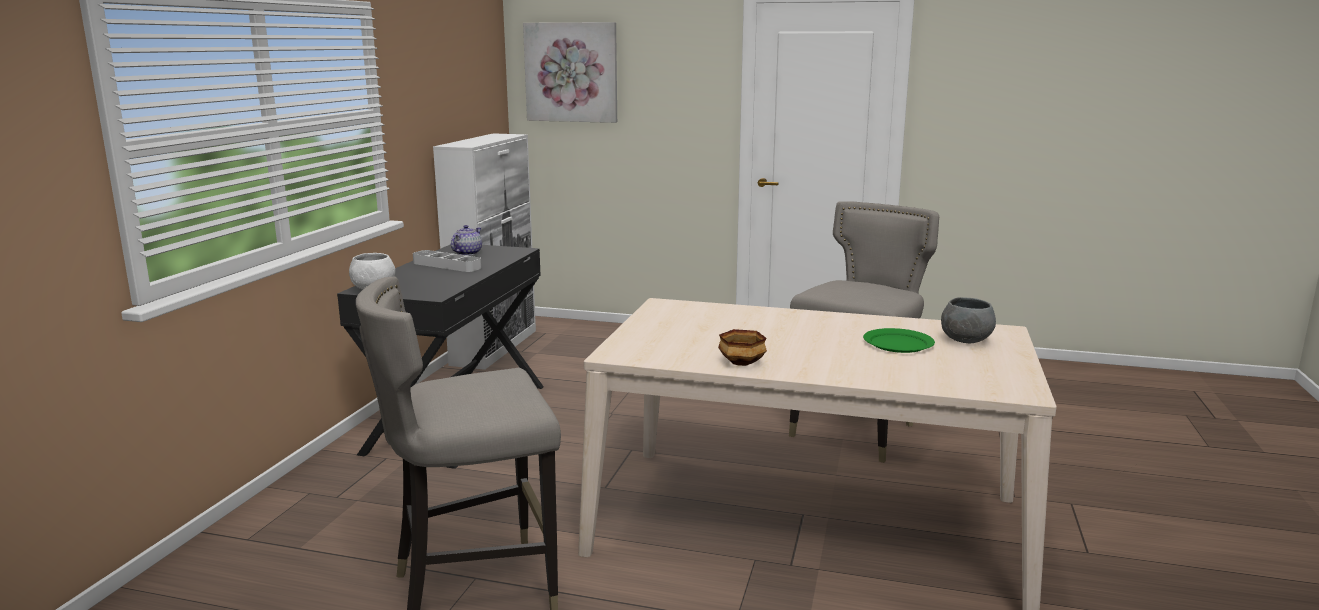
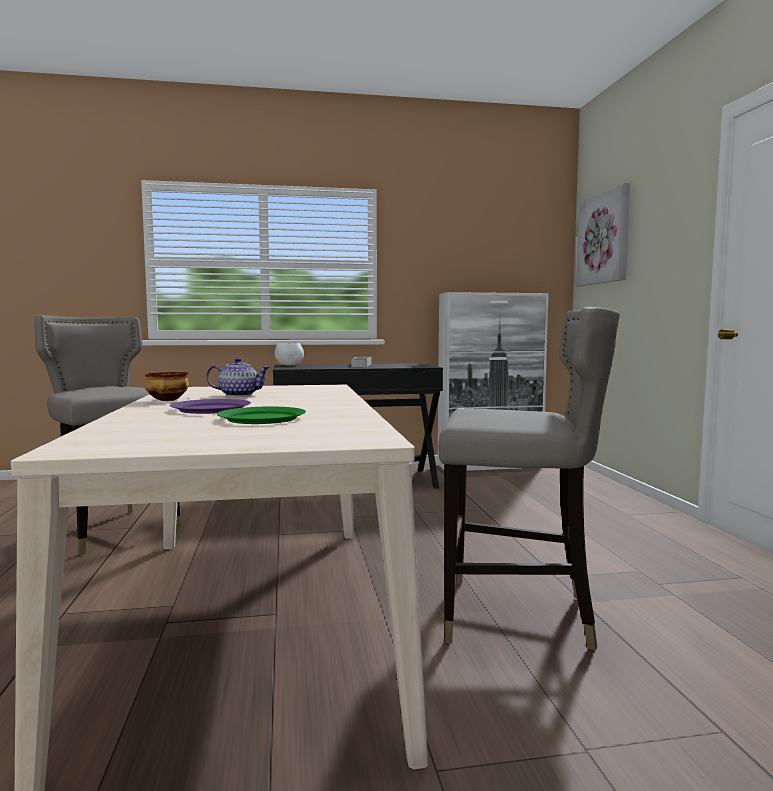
camera: 65 degrees right, 10 degrees down
(467, 253) = (399, 364): teapot -> teapot (238, 395)
(830, 353) = (211, 409): none -> purple plate
(965, 340) = (299, 431): grey bowl -> none

